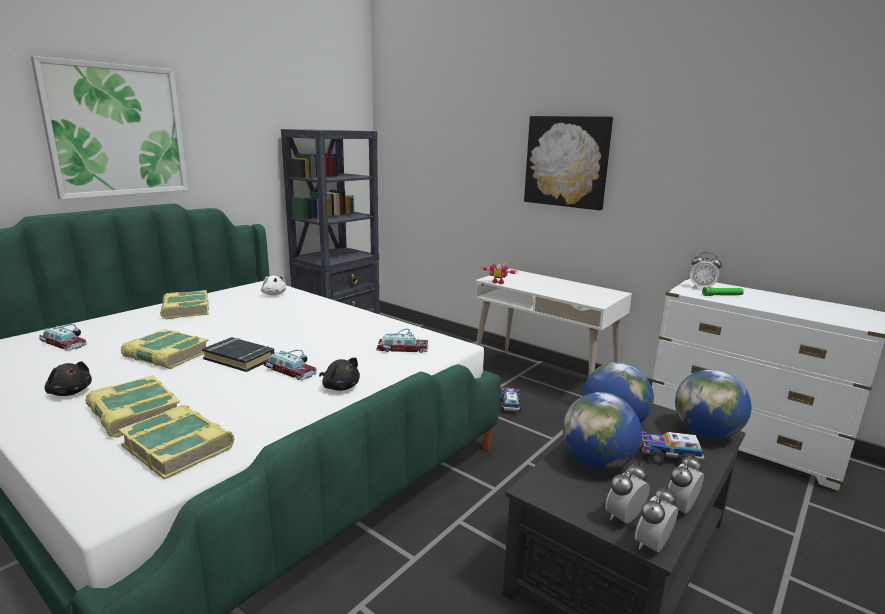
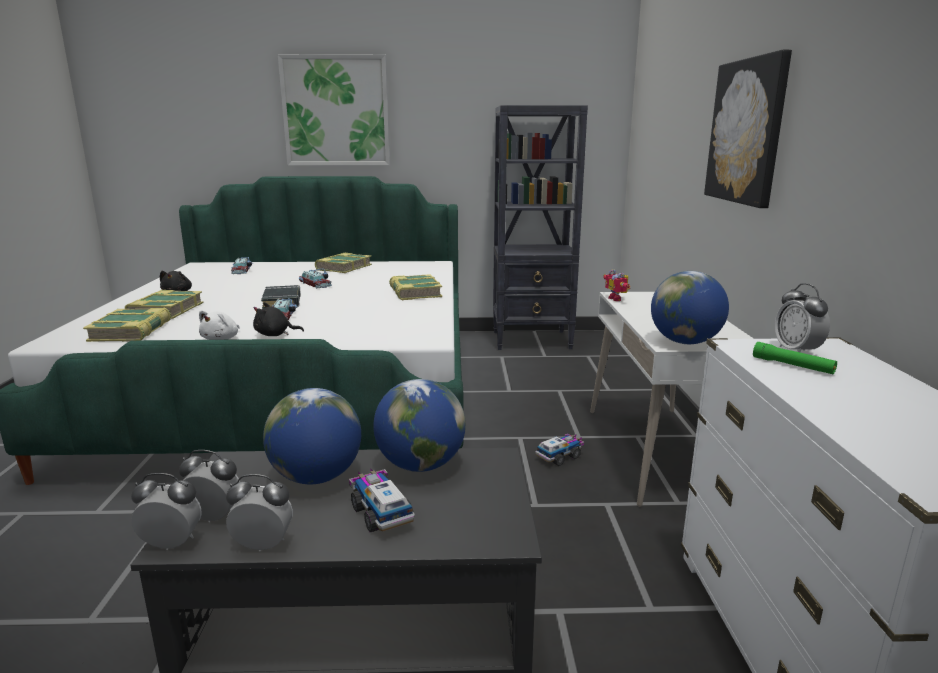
camera: 50 degrees right, 0 degrees up
(166, 355) = (259, 289): book -> book (414, 293)
(274, 294) = (423, 270): white plush toy -> white plush toy (221, 339)
(340, 387) = (275, 335): black plush toy -> black plush toy turned 90 degrees clockwise
(402, 348) = (386, 327): toy car -> toy car (315, 284)
(706, 433) = (488, 526): globe -> globe (685, 342)

